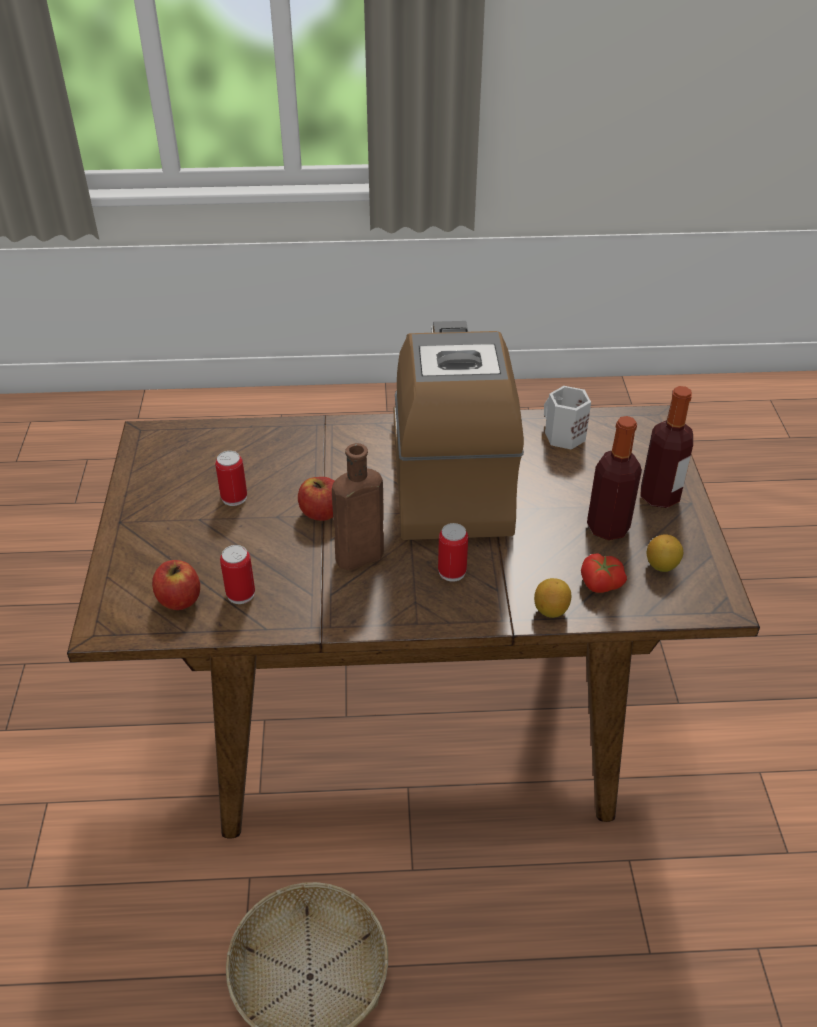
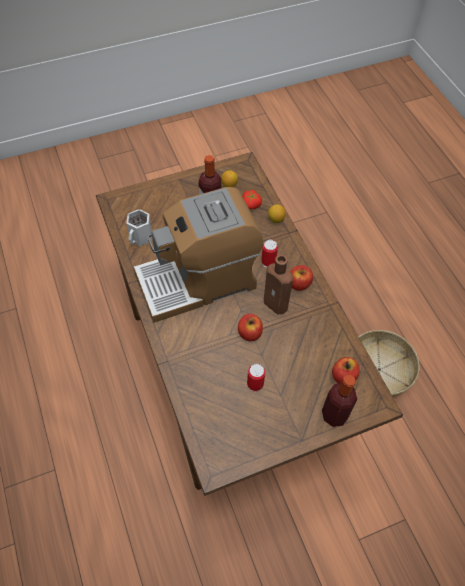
camera: 110 degrees left, 15 degrees up
(240, 594) = (326, 348): can -> none
(385, 599) = (299, 284): none -> apple
(659, 496) = (179, 191): bottle -> bottle (334, 415)

